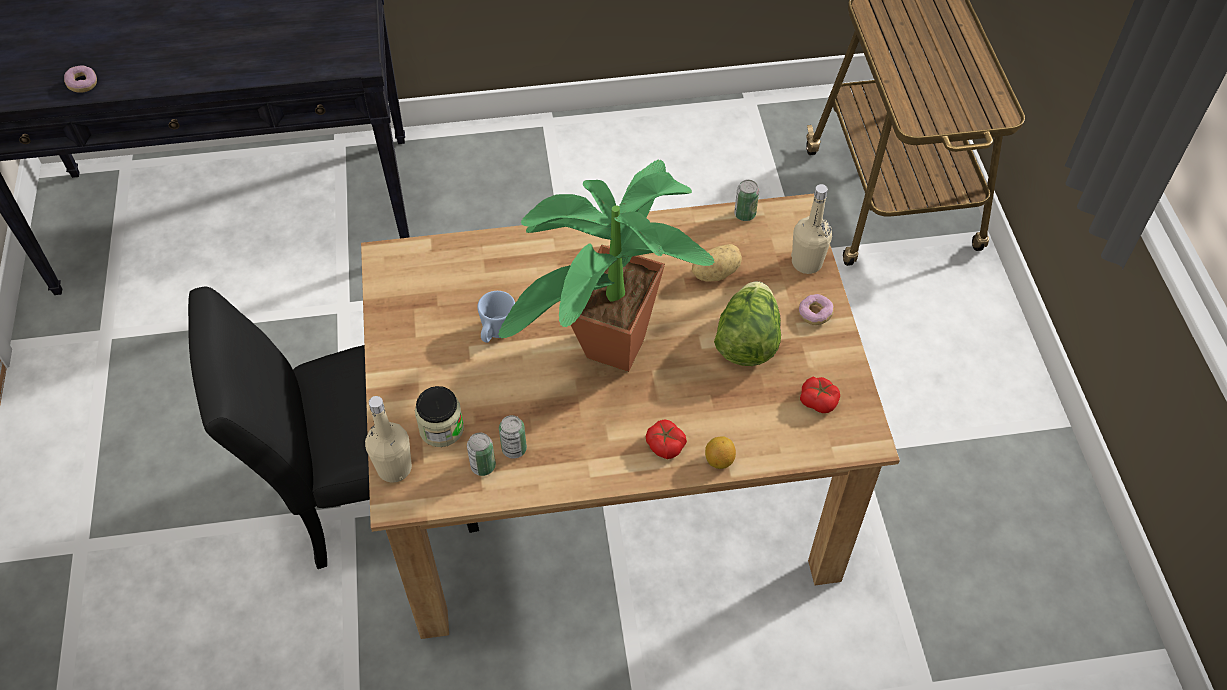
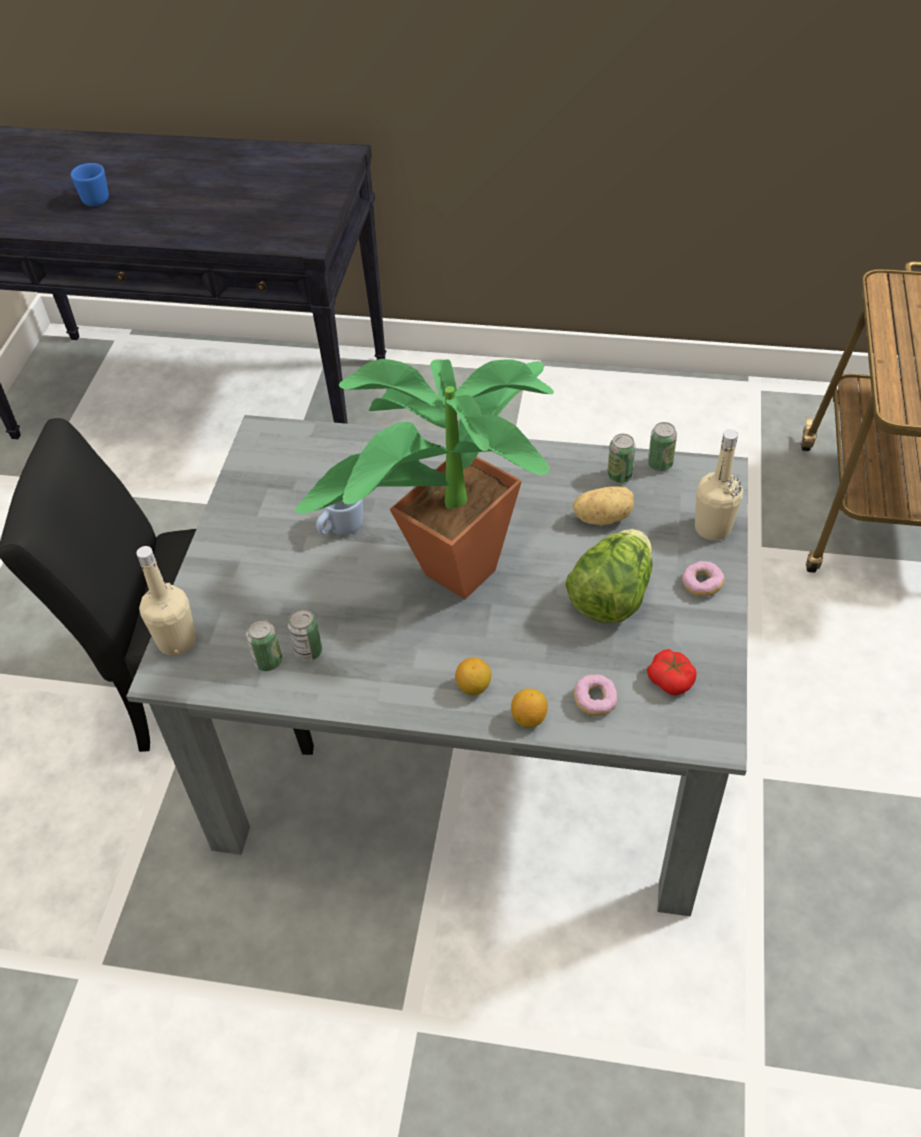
camera: 20 degrees right, 5 degrees down
(83, 84) = (45, 223): donut -> donut (595, 701)
(121, 48) = (94, 198): none -> blue mug
(441, 429) = (242, 613): jar -> none
(611, 487) = (466, 744): brown dining table -> grey dining table
(665, 445) = (474, 687): tomato -> lemon
(715, 232) = (619, 476): none -> can

